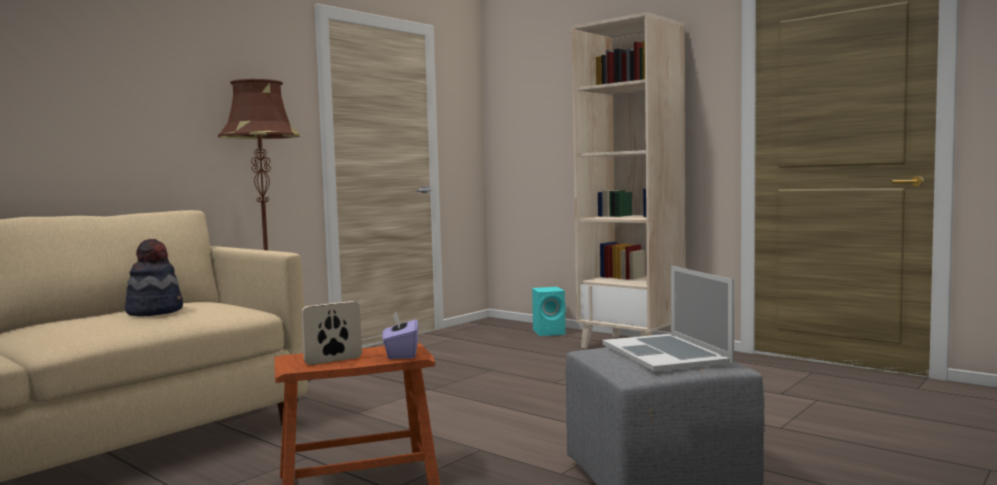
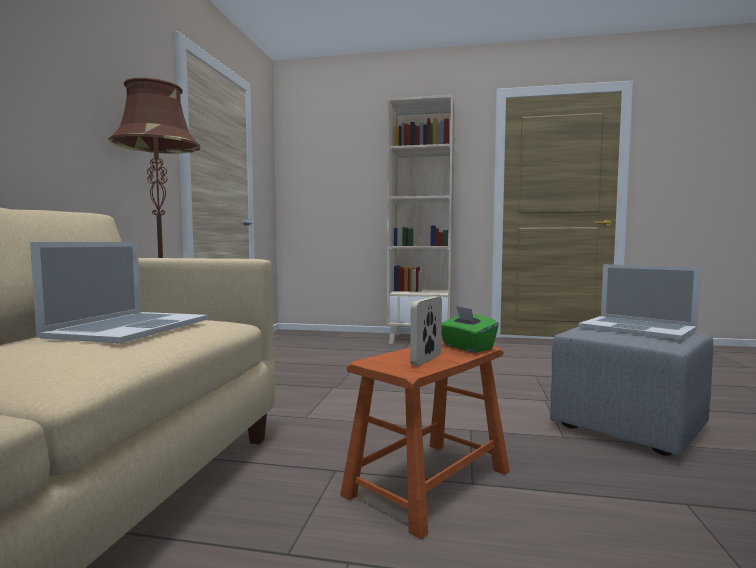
camera: 30 degrees left, 0 degrees up
(155, 311) = (129, 327): hat -> laptop
(401, 354) = (467, 347): purple tissue box -> green tissue box
(550, 332) = (346, 336): turquoise speaker -> none

